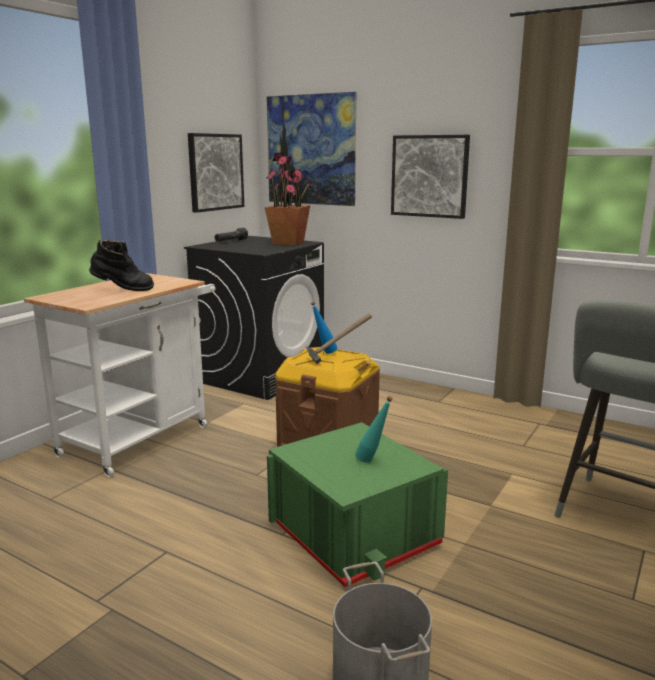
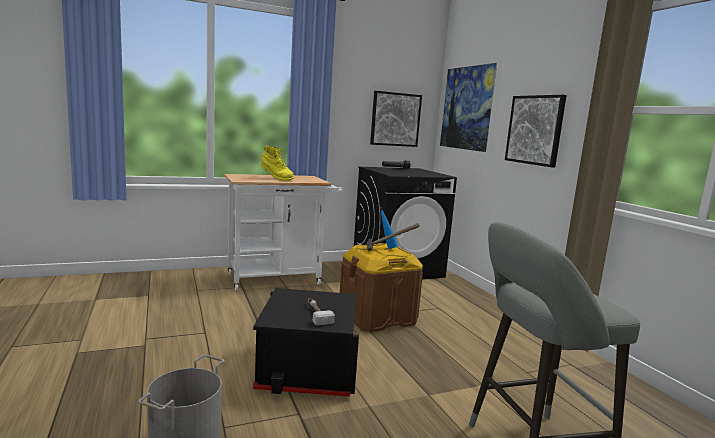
camera: 35 degrees right, 5 degrees down
(122, 290) = (276, 179): black boot -> yellow boot
(289, 243) = (430, 174): potted plant -> none
(354, 534) = (308, 368): green storage box -> black storage box
(373, 462) = (316, 314): turquoise bottle -> hammer

